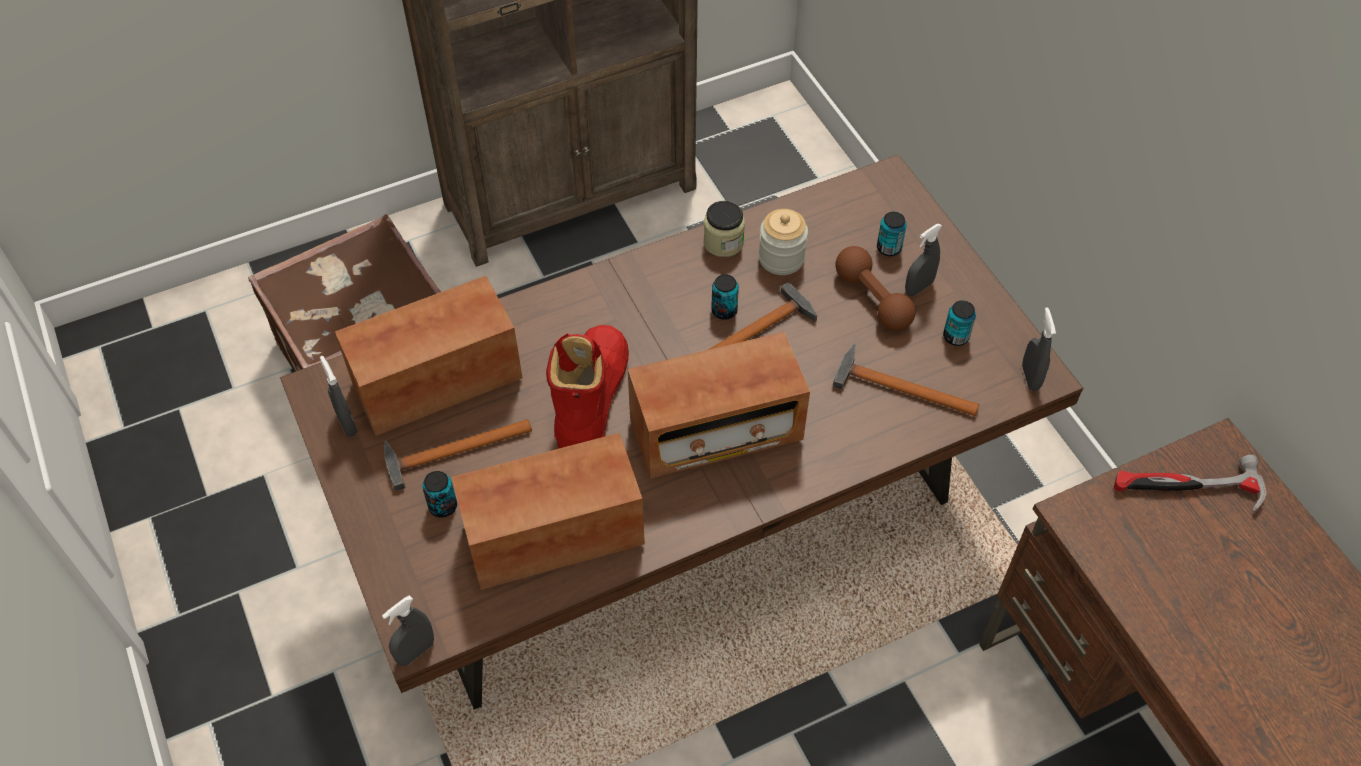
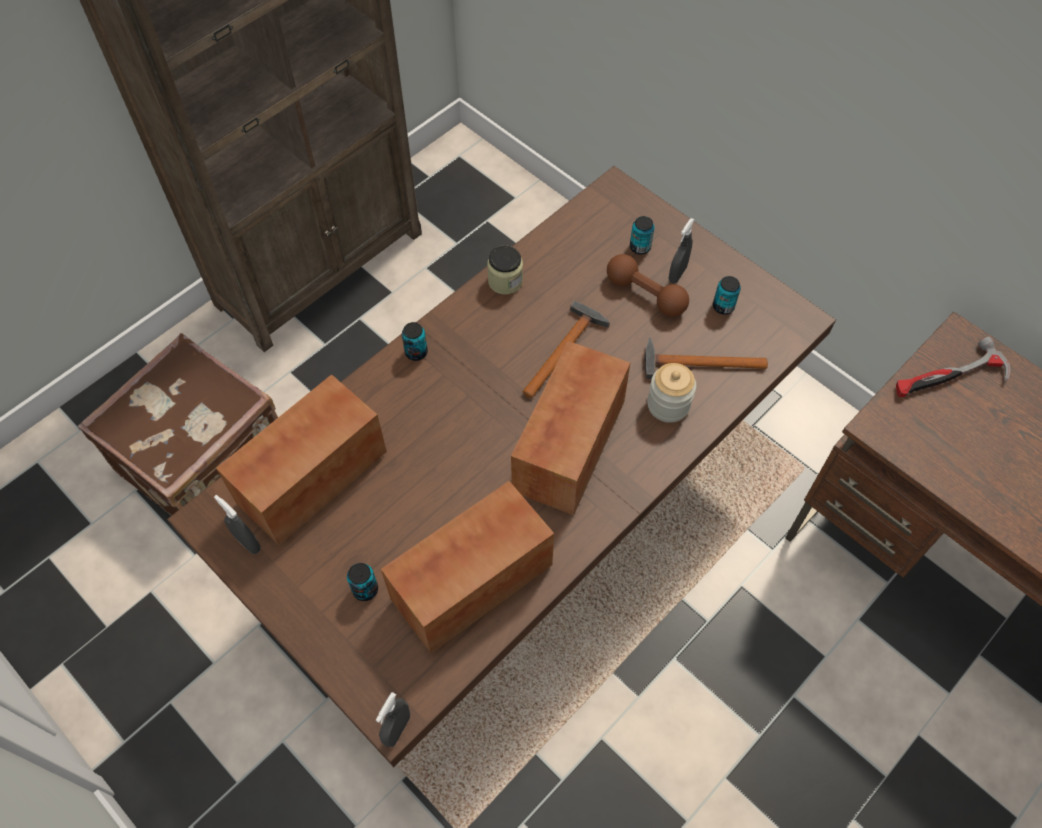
camera: 20 degrees left, 5 degrees up
(451, 451) = (351, 537): hammer -> none
(591, 398) = (452, 451): red boot -> none
(716, 431) = (568, 447): radio -> radio turned 150 degrees clockwise
(724, 311) = (530, 340): can -> can (416, 352)
(781, 258) = (558, 281): jar -> jar (668, 404)
(1030, 377) = (793, 323): grey spray bottle -> none

